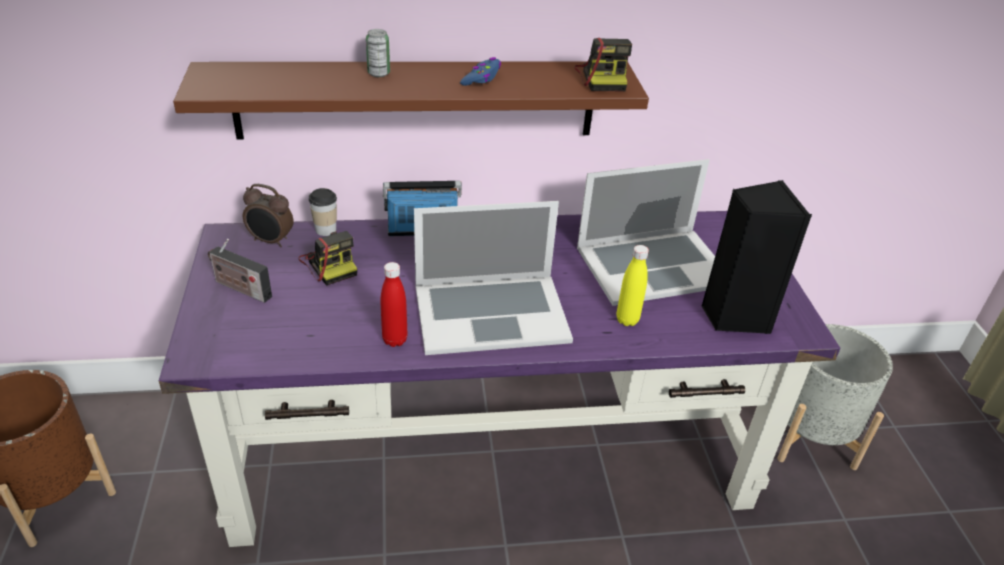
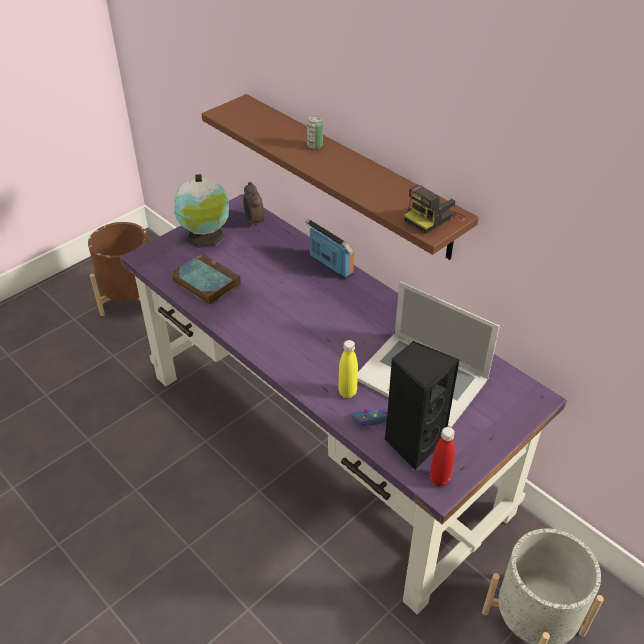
camera: 55 degrees right, 5 degrees up
(240, 288) = (206, 237): radio -> globe
(324, 331) = (205, 282): none -> book
(326, 230) = (286, 232): cup -> none
(330, 264) = (259, 252): camera -> none
(395, 340) = (224, 310): red bottle -> red bottle (439, 479)
(481, 78) = (361, 178): blue game controller -> blue game controller (373, 418)
(491, 313) = (287, 332): laptop -> none

